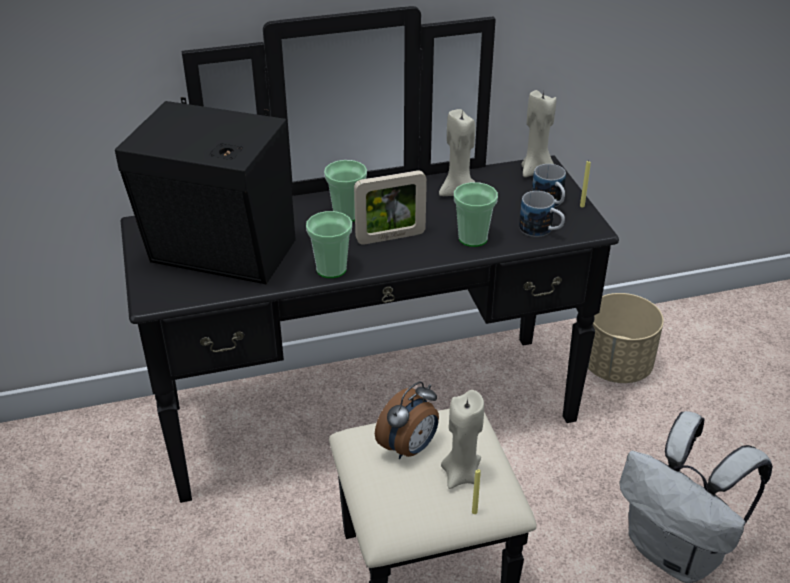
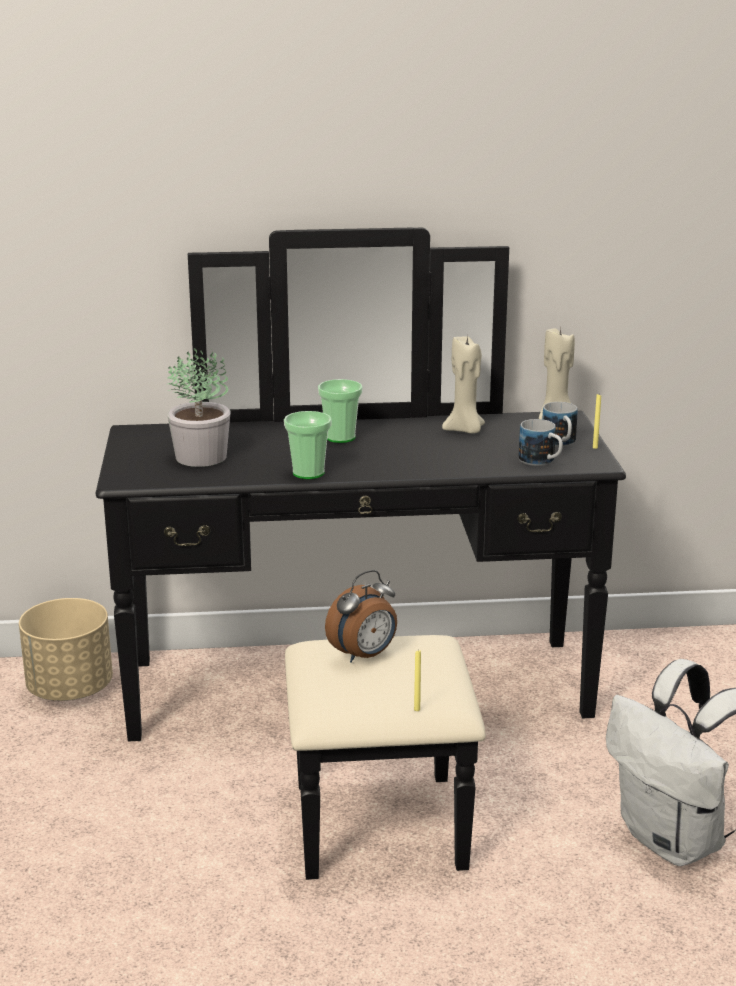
camera: 10 degrees right, 15 degrees down
(223, 256) = (202, 457): black speaker -> potted plant
(390, 237) = (379, 456): picture frame -> none
(461, 474) = (412, 679): beige candle -> none
(473, 238) = (465, 462): cup -> none
(615, 366) = (657, 675): beige planter -> beige planter (69, 689)

